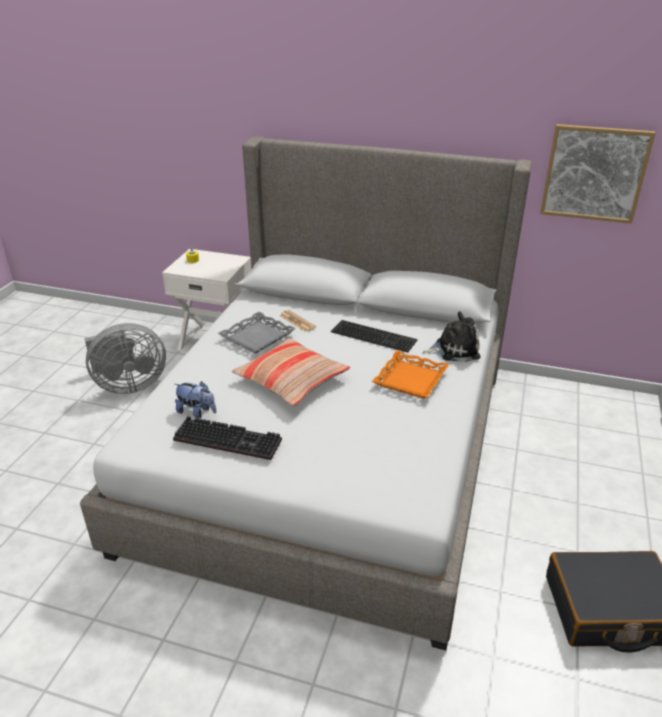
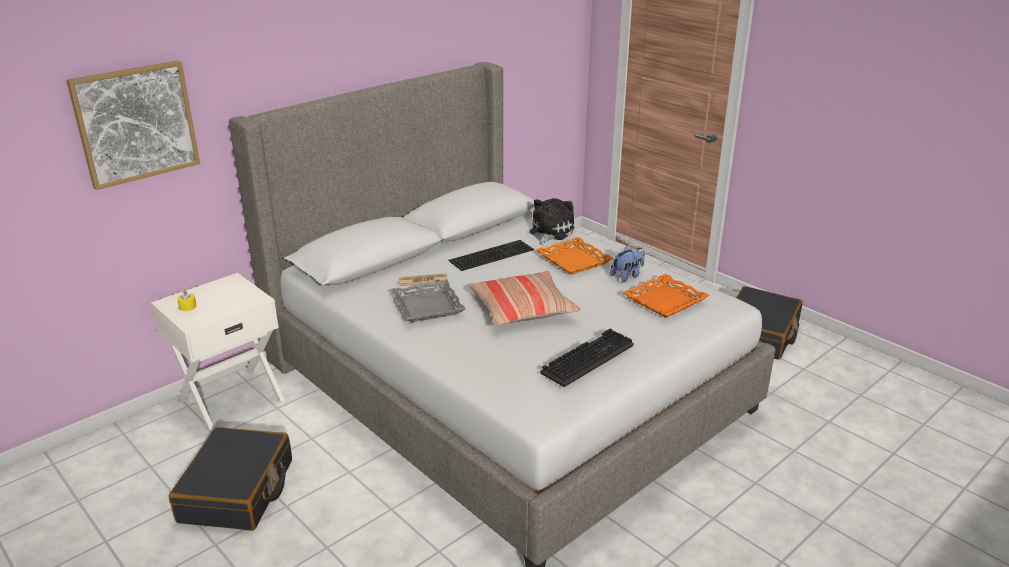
camera: 60 degrees left, 5 degrees down
(128, 385) = (237, 491): grey fan -> black suitcase
(197, 412) = (529, 365): plush toy -> plush toy (627, 276)
(383, 458) = (665, 301): none -> orange tray
(594, 173) = (519, 59): picture -> picture (136, 123)

